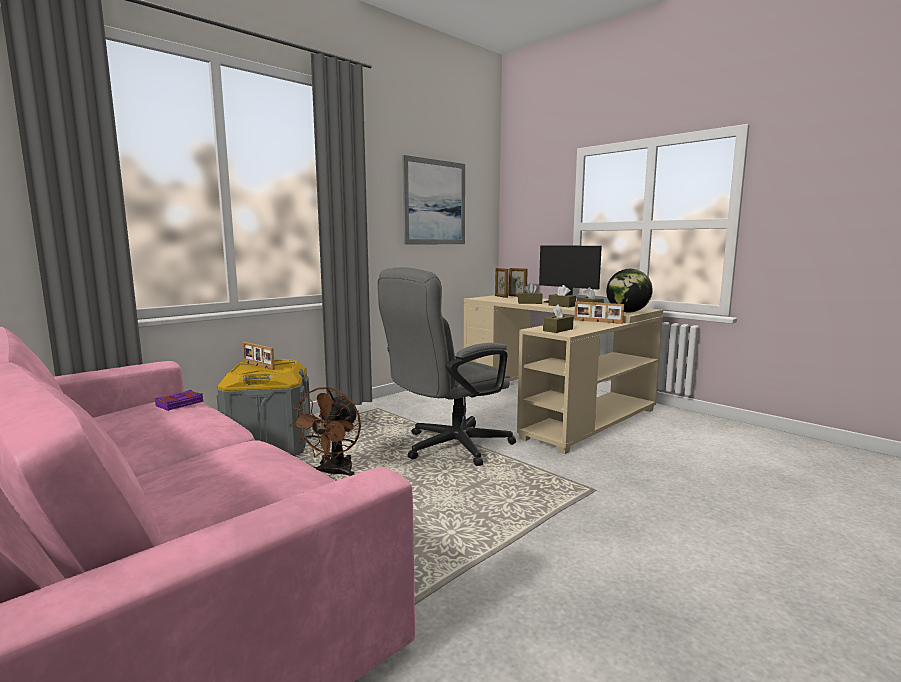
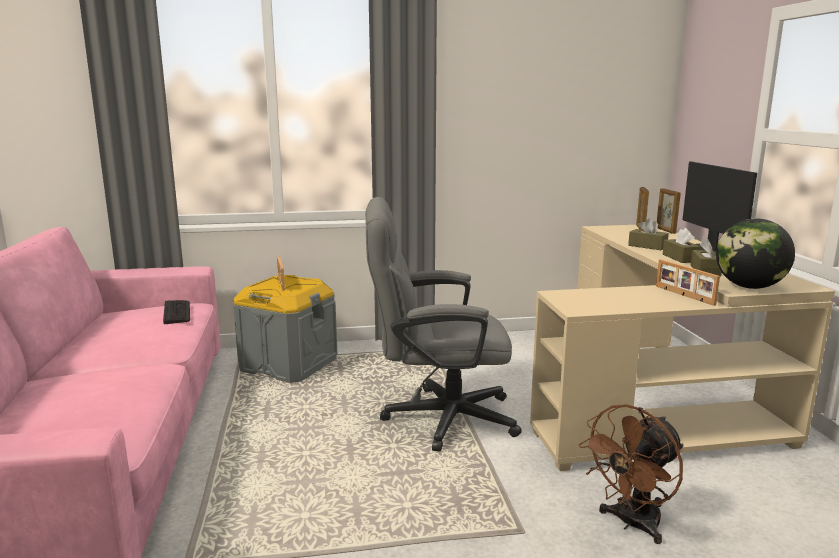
camera: 35 degrees right, 5 degrees up
(180, 404) = (177, 312): purple book -> keyboard
(333, 473) = (297, 412): brown fan -> brown fan (631, 524)
(434, 202) = (554, 95): picture -> none
(558, 330) = (583, 301): brown tissue box -> none

